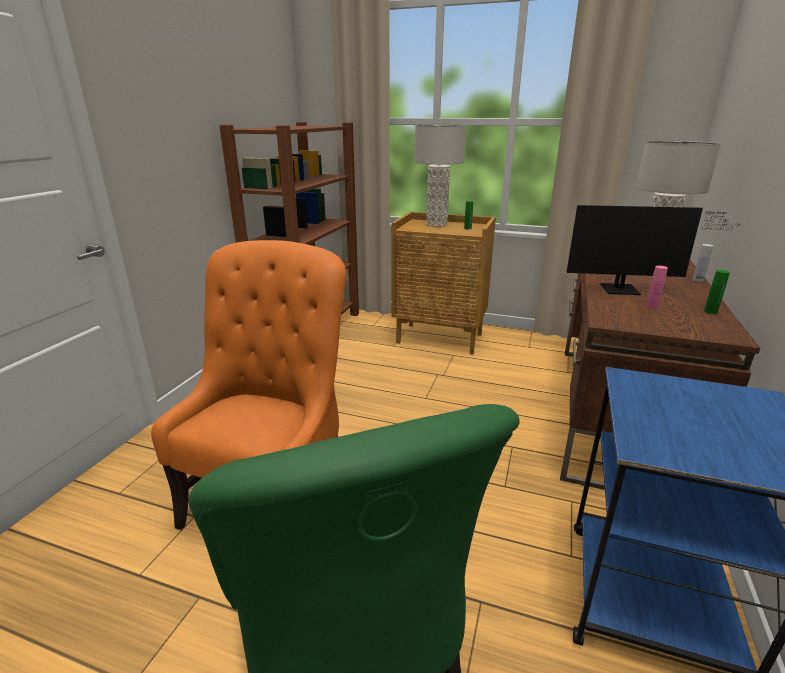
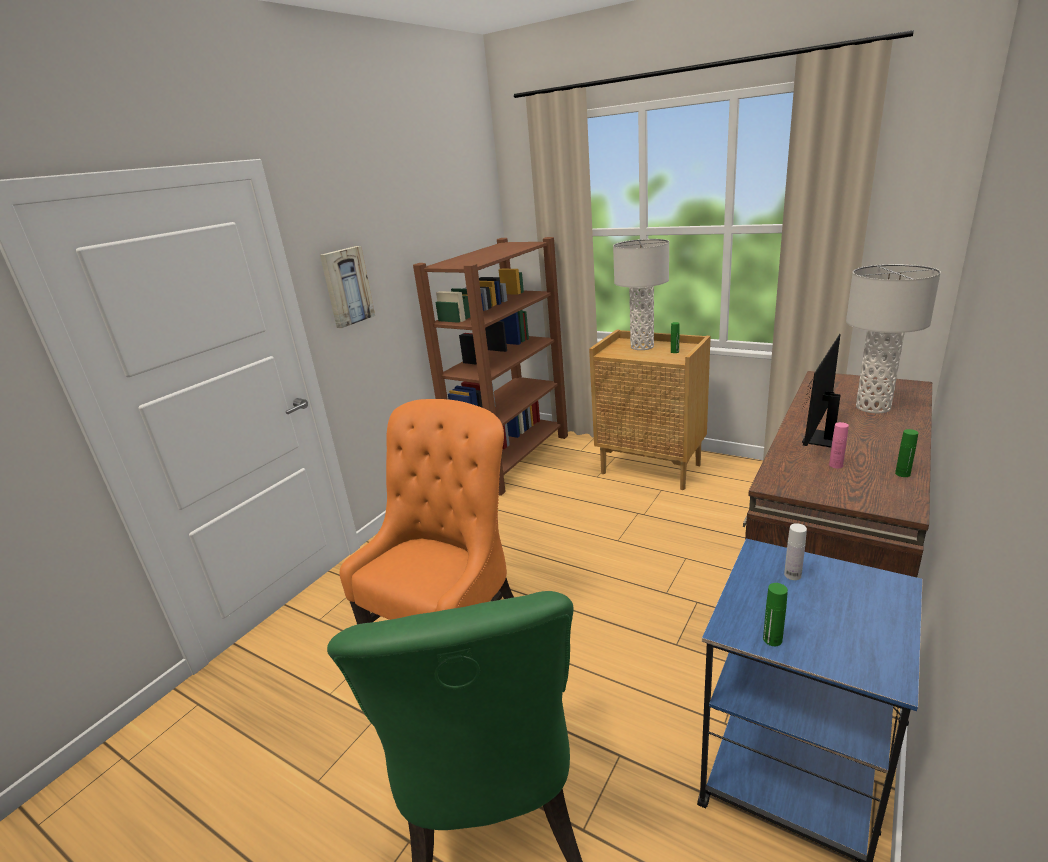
camera: 15 degrees right, 0 degrees up
(149, 131) = (346, 286): none -> picture
(626, 290) = (820, 441): monitor -> monitor turned 105 degrees clockwise
(689, 455) = (772, 639): none -> green bottle
(698, 280) = (919, 426): white bottle -> white bottle (792, 575)

